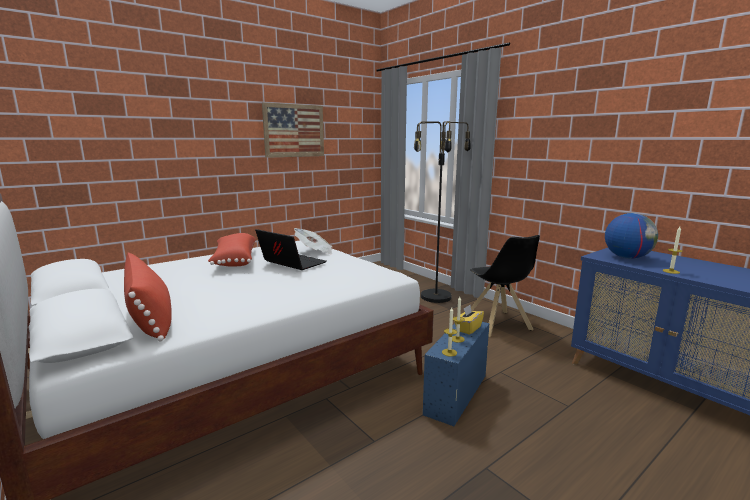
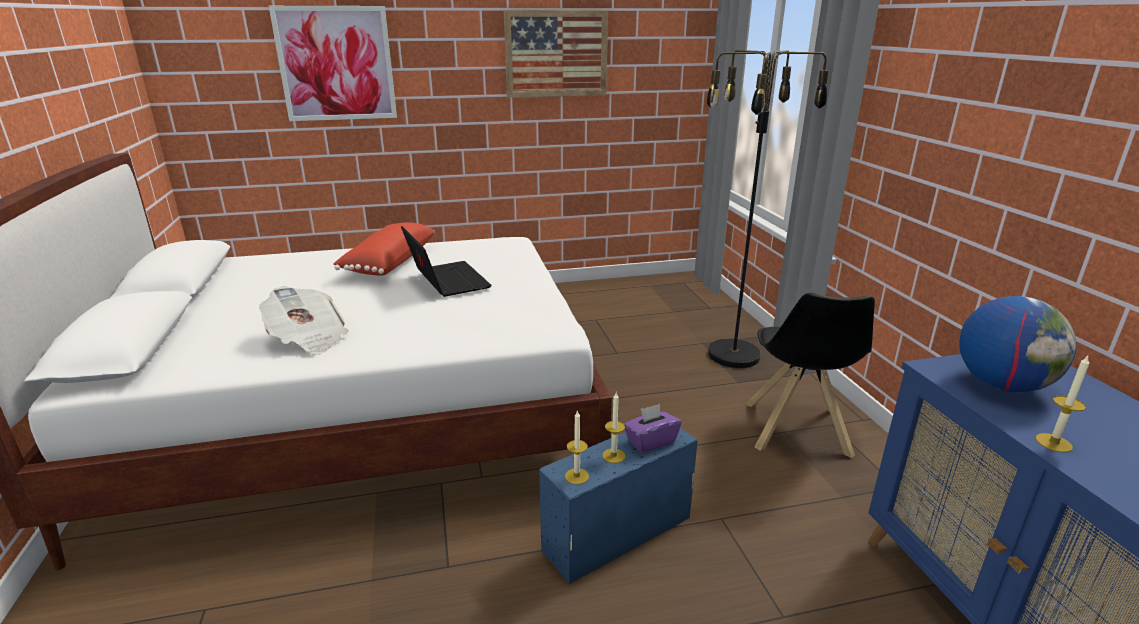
camera: 25 degrees right, 10 degrees up
(147, 134) = (336, 64): none -> picture
(151, 317) = (205, 339): red pillow -> none
(314, 251) = (503, 263): newspaper -> newspaper (308, 339)
(468, 328) = (650, 441): yellow tissue box -> purple tissue box

